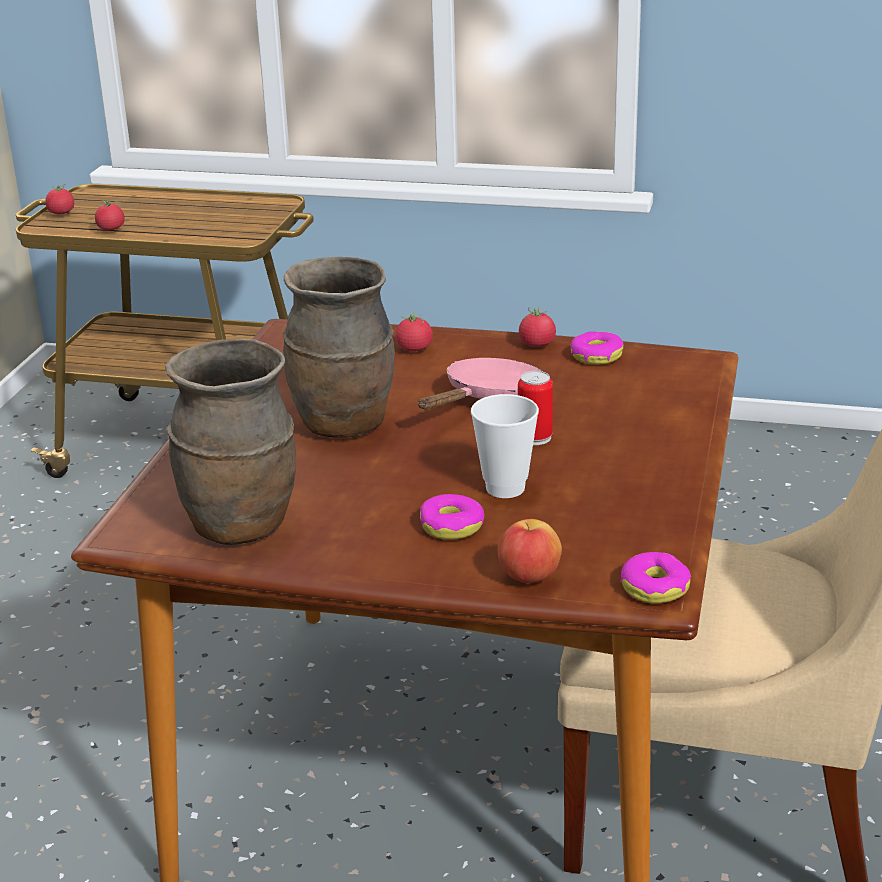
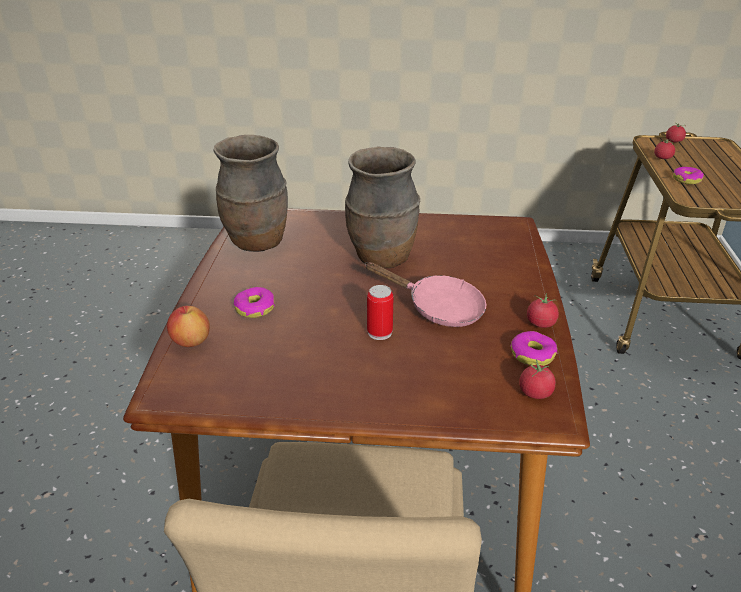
camera: 80 degrees right, 5 degrees up
(414, 349) = (506, 272): tomato -> tomato (535, 393)
(505, 488) = (304, 325): cup -> none
(654, 587) = (168, 396): donut -> donut (687, 180)

